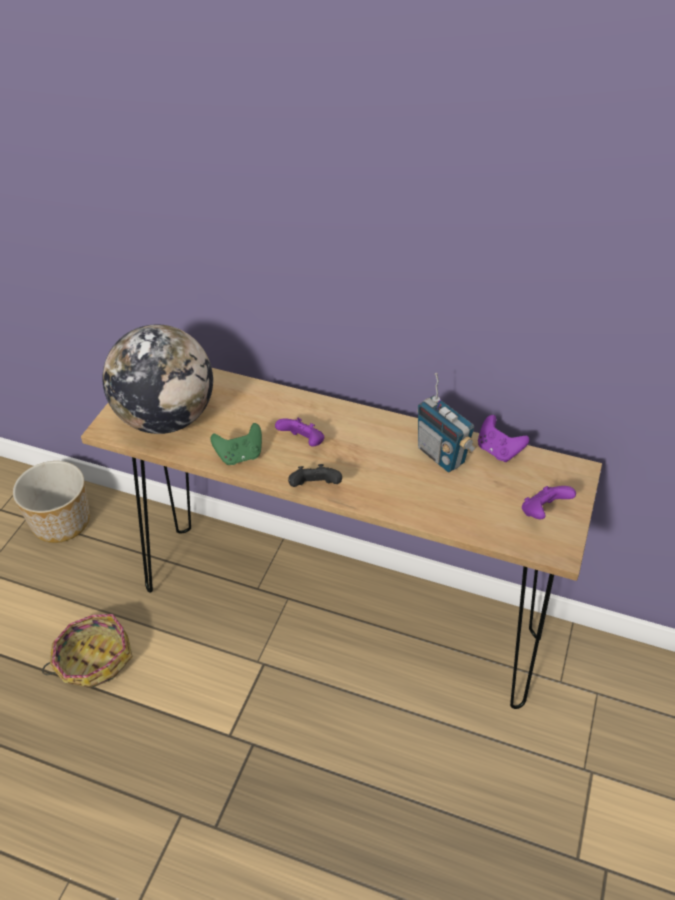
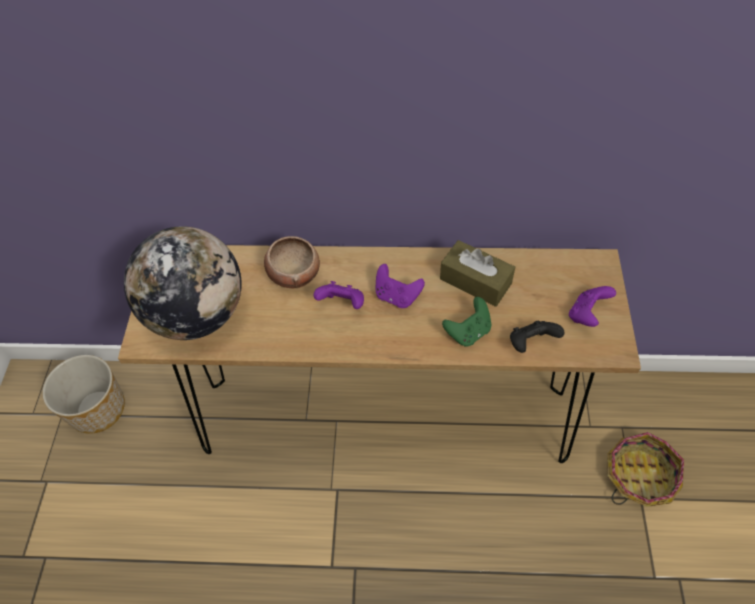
camera: 15 degrees left, 10 degrees up
(93, 659) = (180, 535): basket -> basket (639, 476)
(240, 456) = (287, 335): green game controller -> green game controller (468, 332)
(269, 406) = (294, 272): none -> bowl
(315, 488) = (372, 349): black game controller -> black game controller (531, 343)
(441, 455) = (475, 281): radio -> brown tissue box
(498, 451) = (524, 262): purple game controller -> purple game controller (397, 296)

